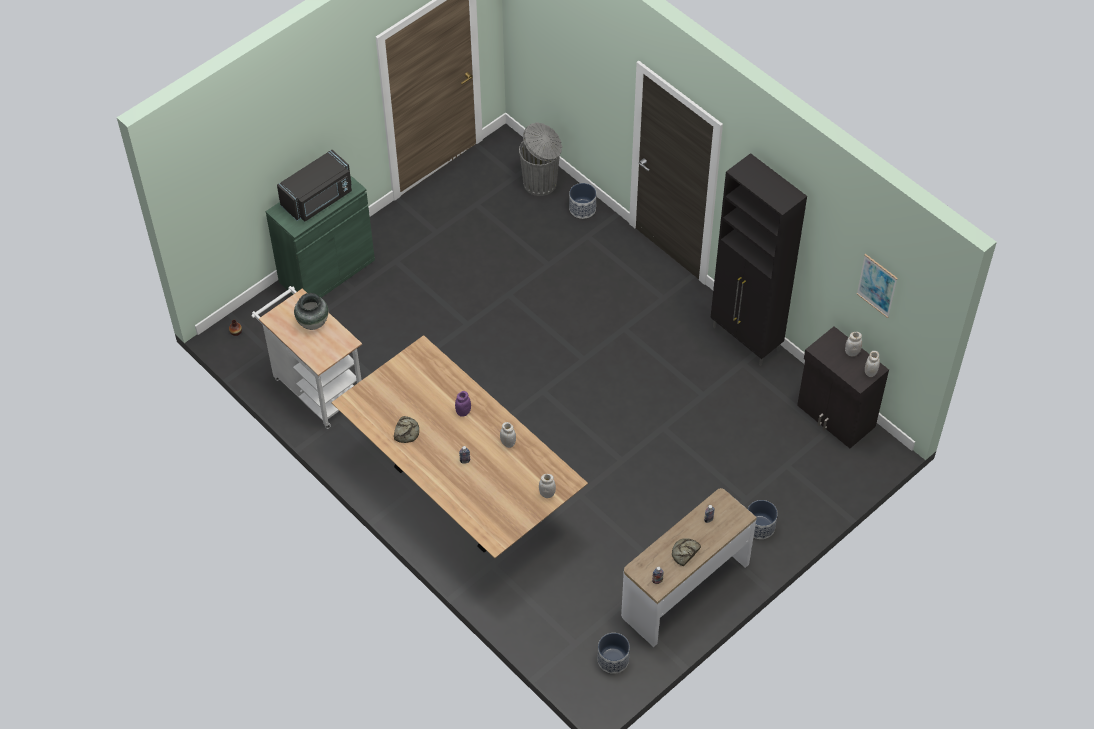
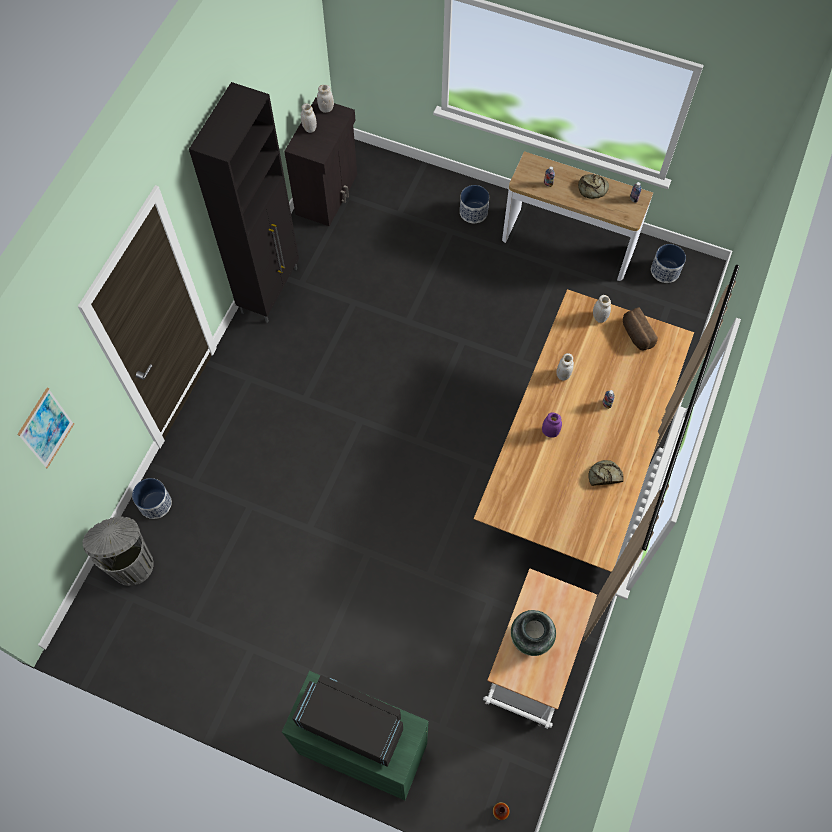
camera: 115 degrees left, 10 degrees up
(515, 512) = (636, 335): none -> bread
(877, 285) = (285, 48): picture -> picture (46, 428)

